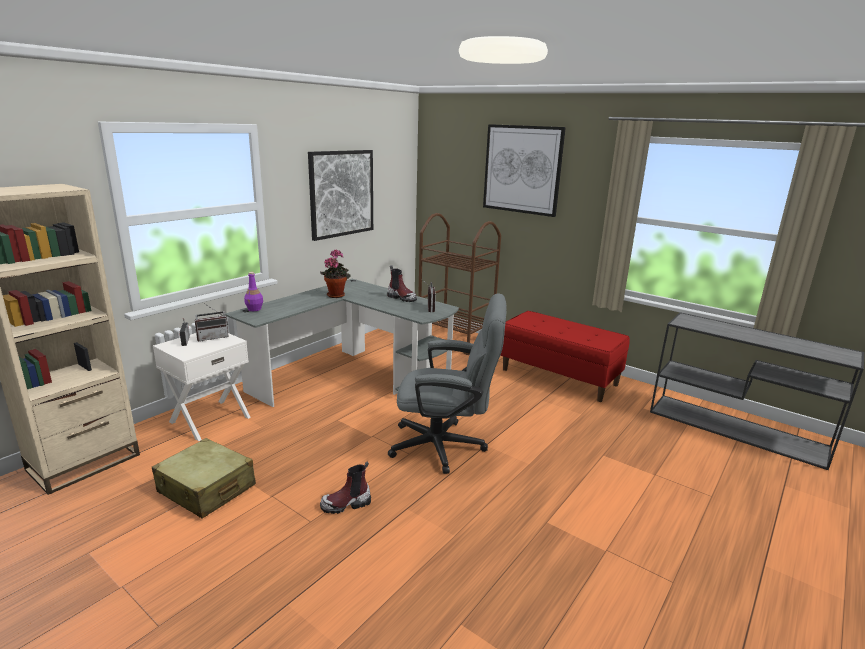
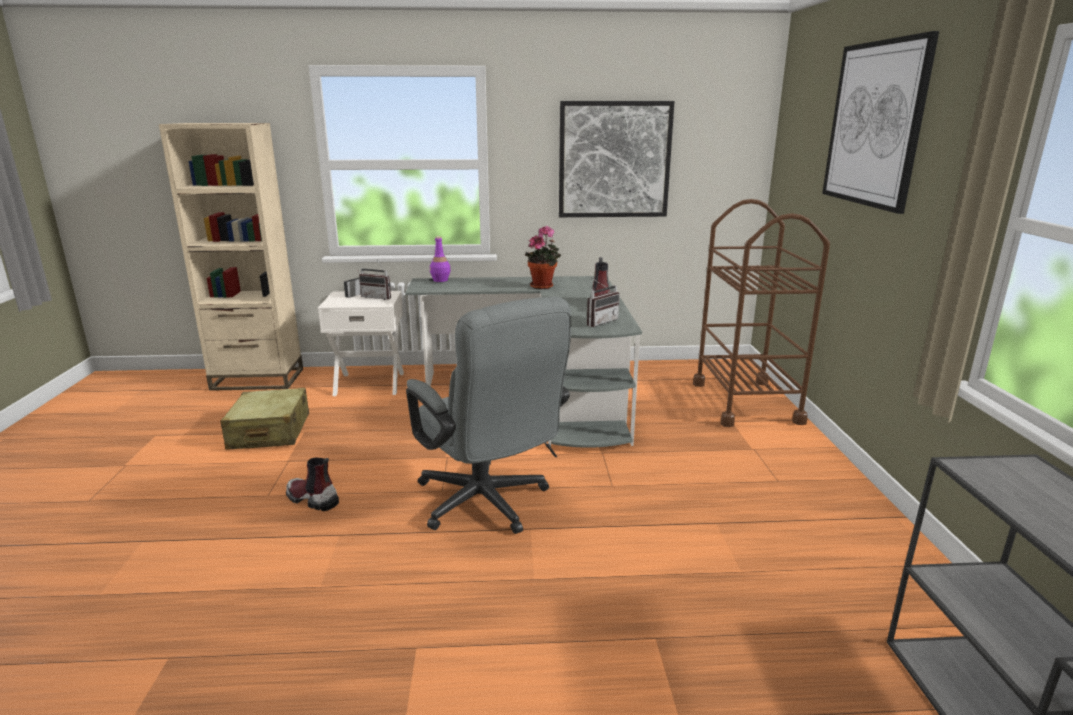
camera: 50 degrees right, 0 degrees up
(559, 377) = (812, 510): red bench -> none

